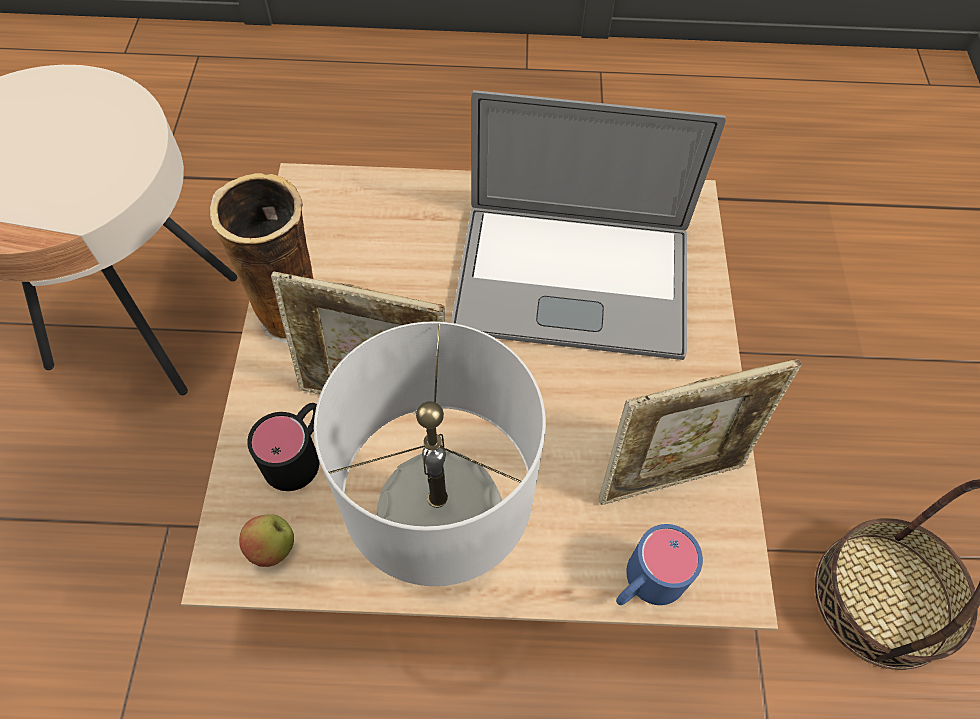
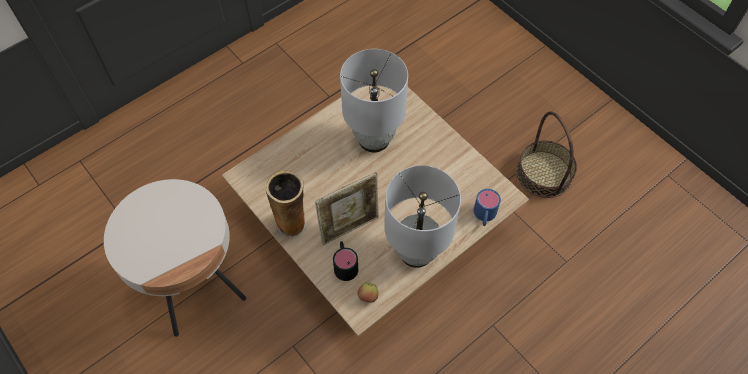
camera: 40 degrees left, 0 degrees up
(572, 280) = (374, 139): laptop -> white table lamp
(670, 476) = (463, 179): picture frame -> none

